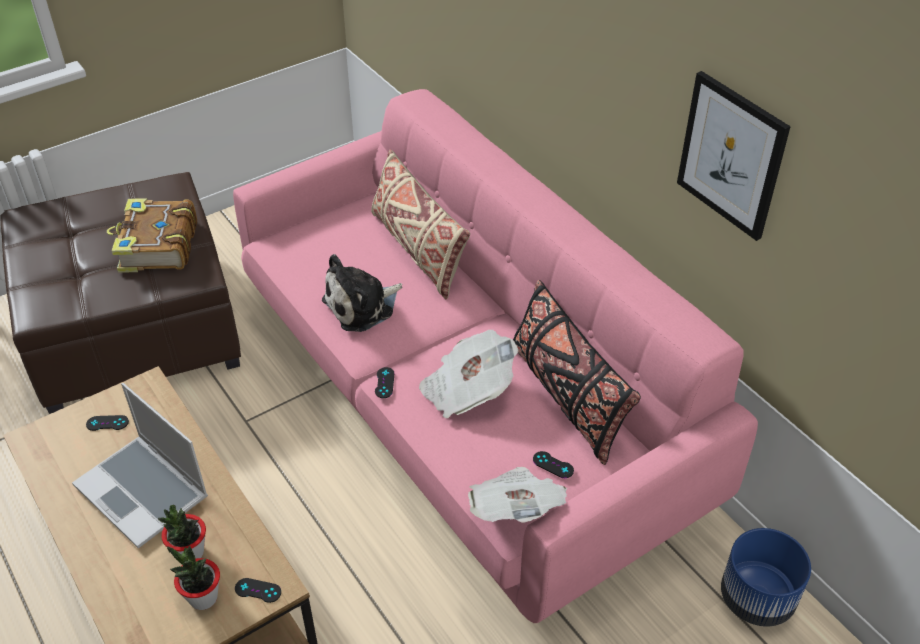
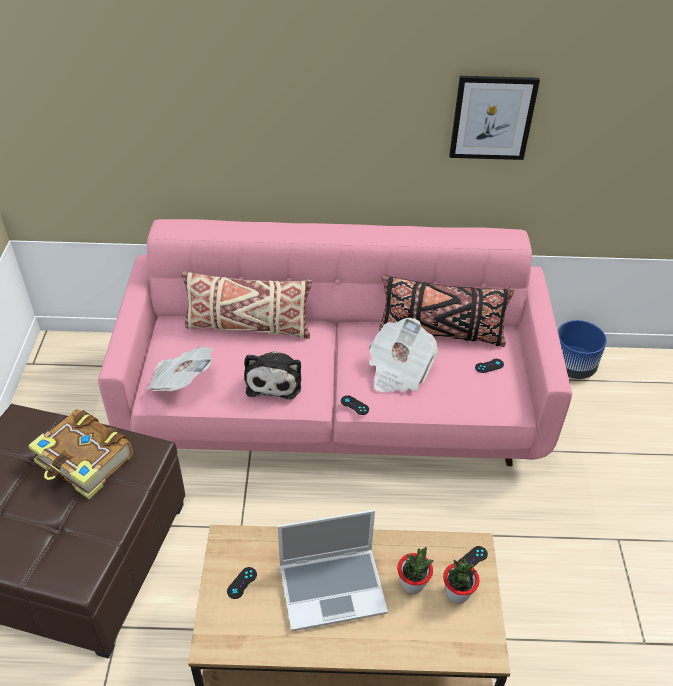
camera: 55 degrees left, 0 degrees up
(515, 510) = (509, 400): newspaper -> newspaper (181, 381)

